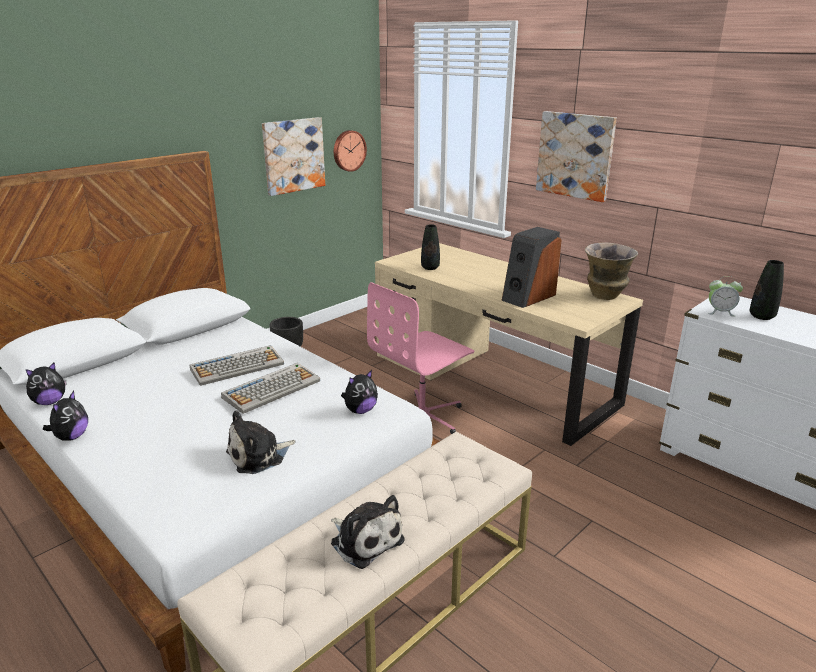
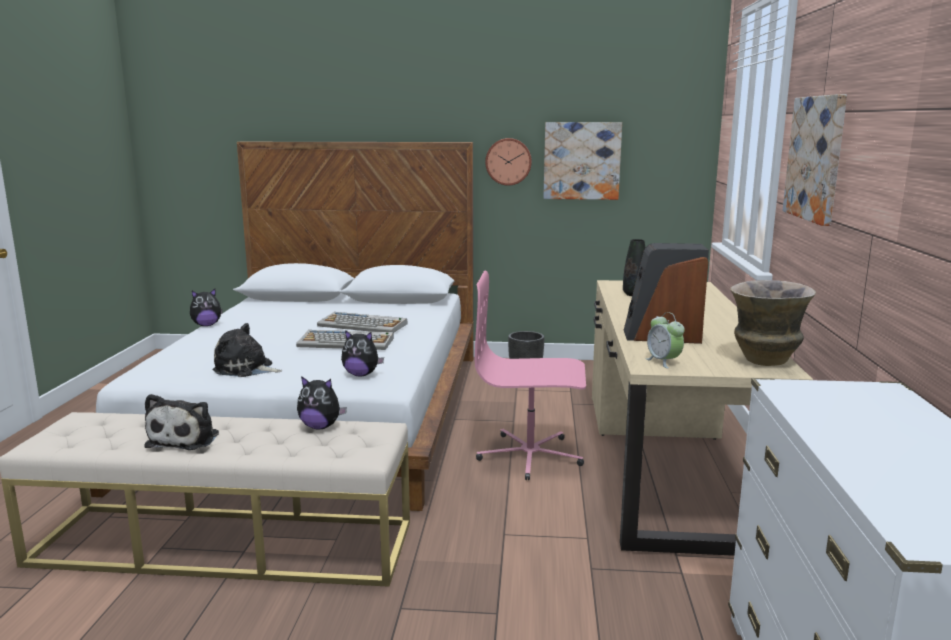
camera: 50 degrees right, 10 degrees down
(50, 402) = (240, 308): plush toy -> plush toy (320, 427)
(348, 150) = (662, 165): wall clock -> wall clock (508, 161)
(720, 312) = (808, 393): alarm clock -> alarm clock (663, 362)
(761, 316) = (866, 417): black vase -> none

